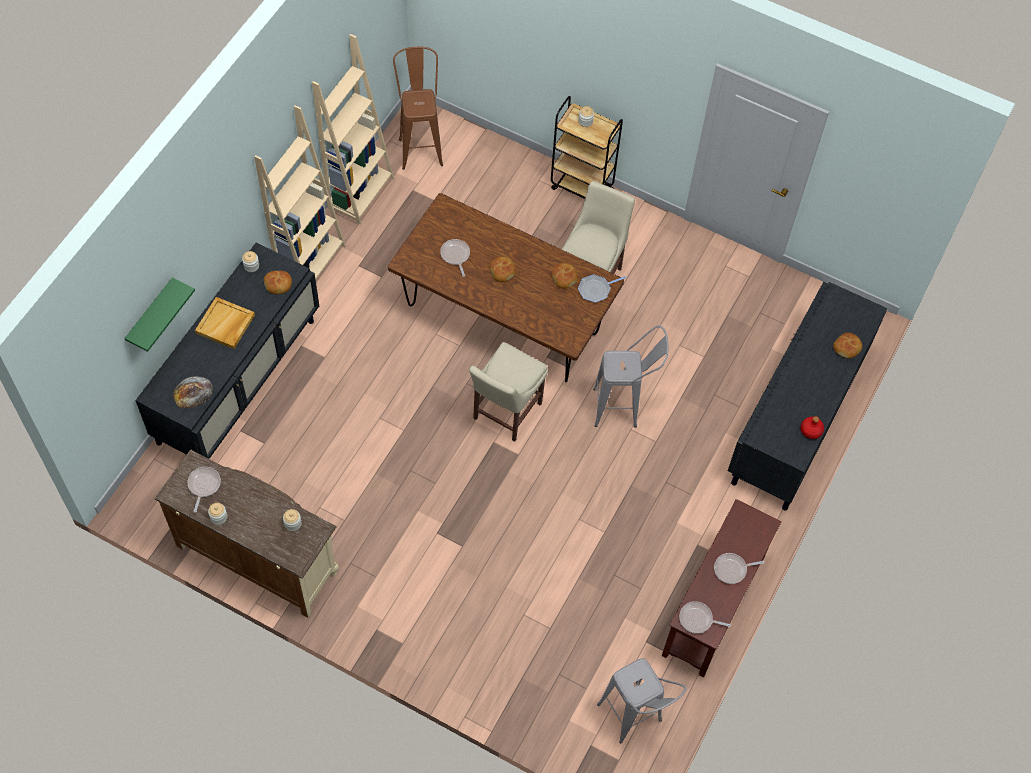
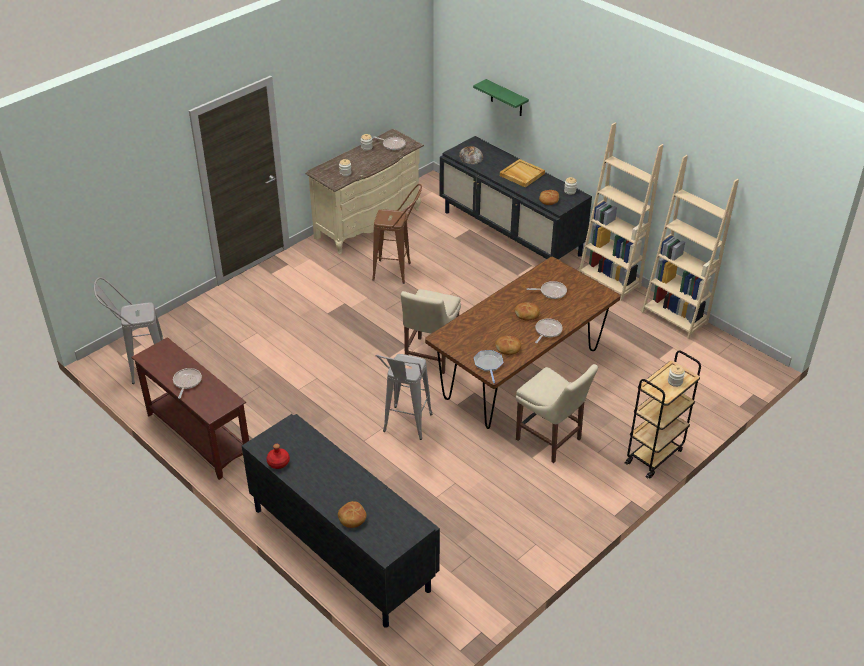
camera: 110 degrees right, 20 degrees down
(420, 146) = (723, 360): brown stool -> brown stool (398, 272)
(505, 413) = (430, 357): beige chair -> beige chair turned 120 degrees counterclockwise
(698, 619) = (160, 352): frying pan -> frying pan (547, 331)

